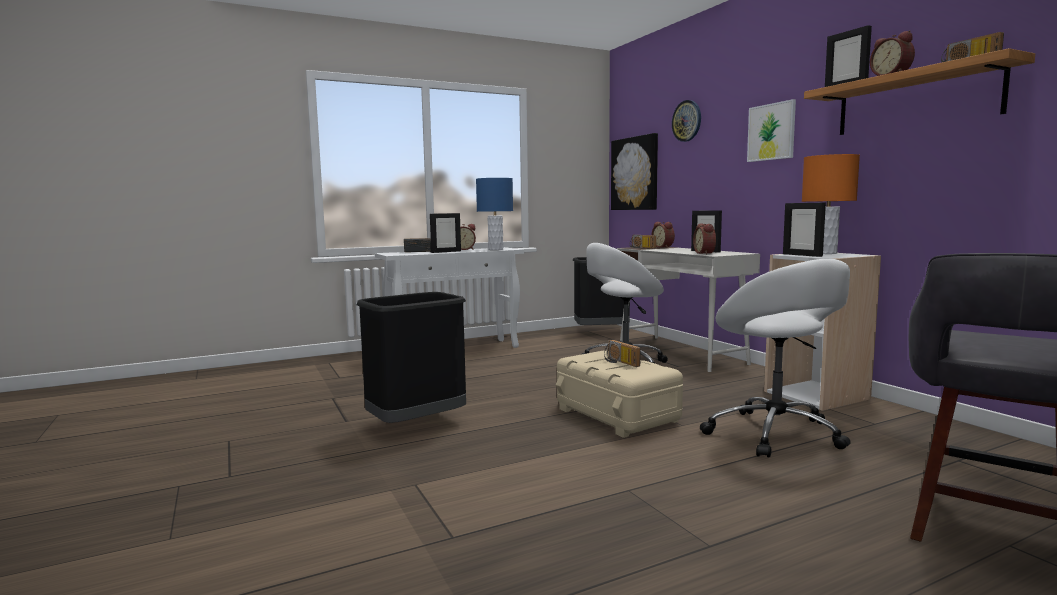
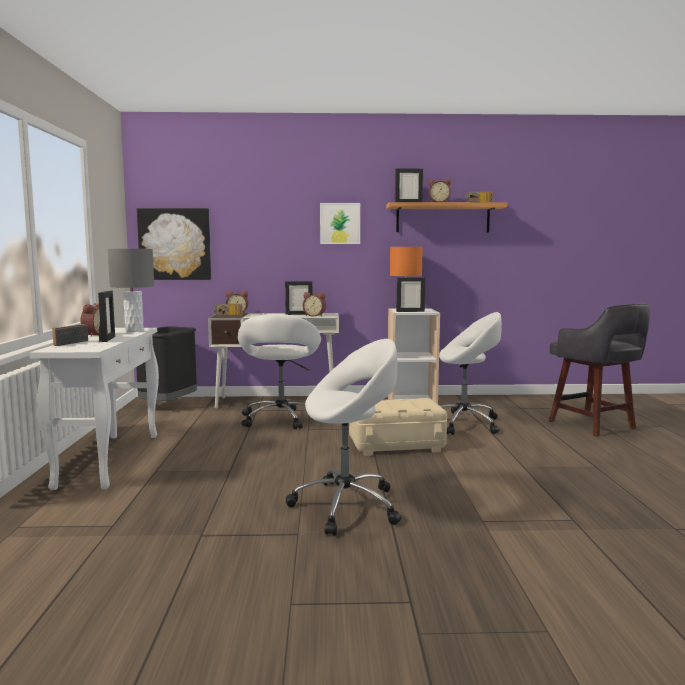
camera: 65 degrees left, 0 degrees up
(416, 425) = (348, 505): black trash can -> white office chair
(495, 249) = (134, 330): blue table lamp -> grey table lamp
(619, 362) = (396, 403): radio -> none
(687, 121) = (248, 203): wall clock -> none

